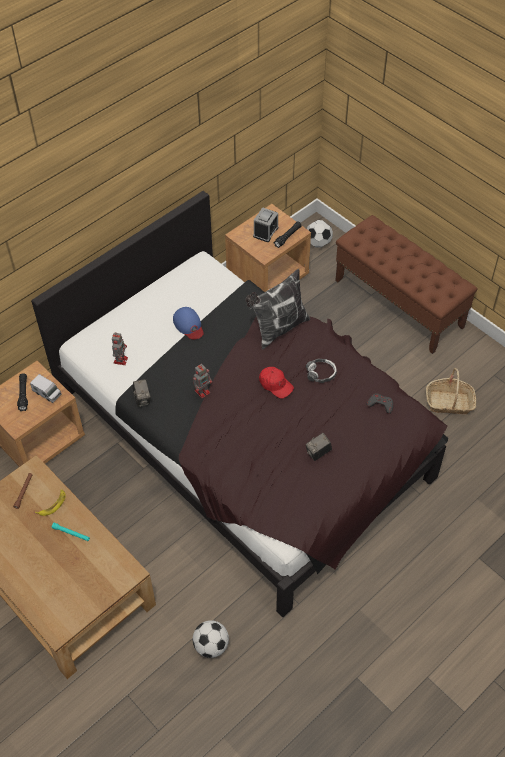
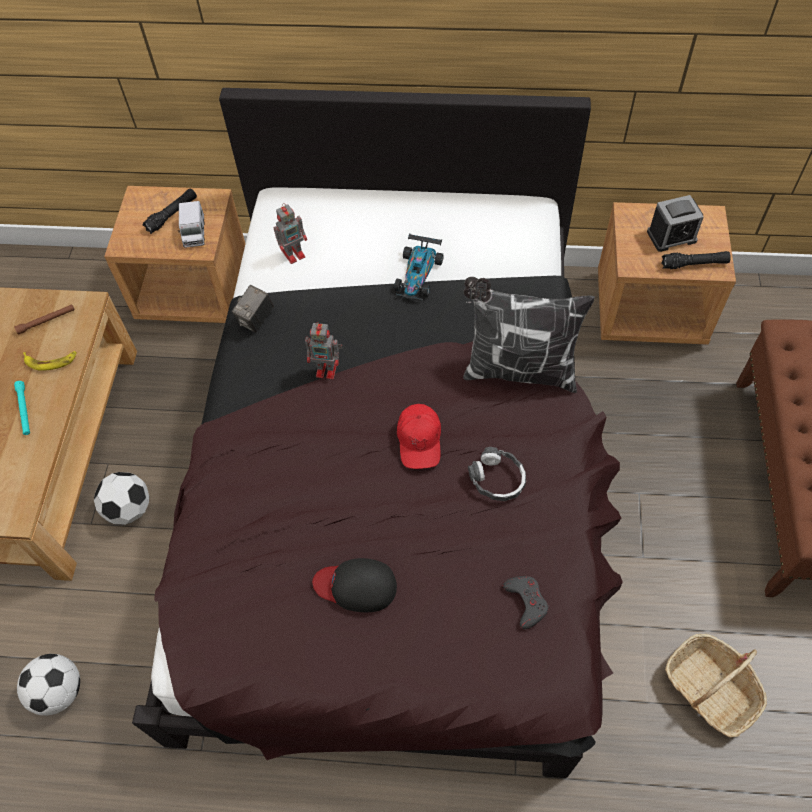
camera: 50 degrees right, 5 degrees up
(188, 325) = (418, 274): blue cap -> toy car
(318, 243) = (768, 317): football -> football (129, 509)
(318, 453) = (356, 586): camera -> black cap

